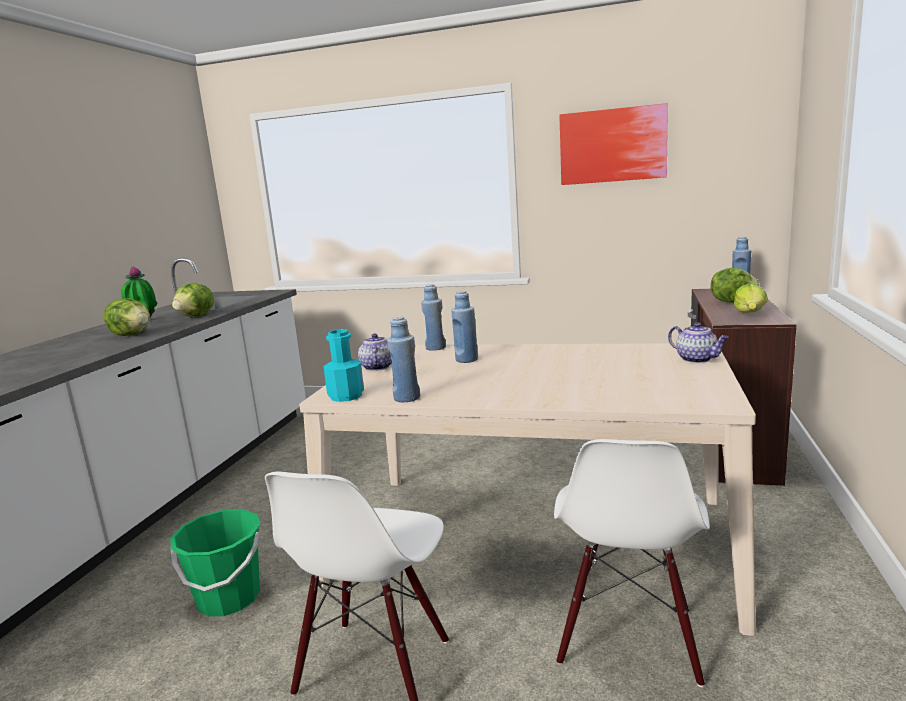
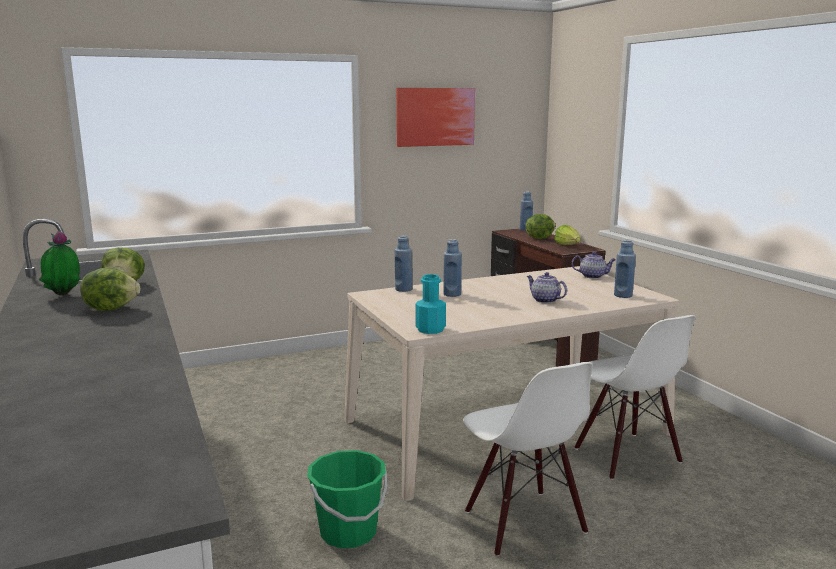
camera: 40 degrees left, 0 degrees up
(377, 367) = (395, 308): teapot -> teapot (544, 300)
(406, 398) = (479, 323): blue bottle -> blue bottle (623, 295)

